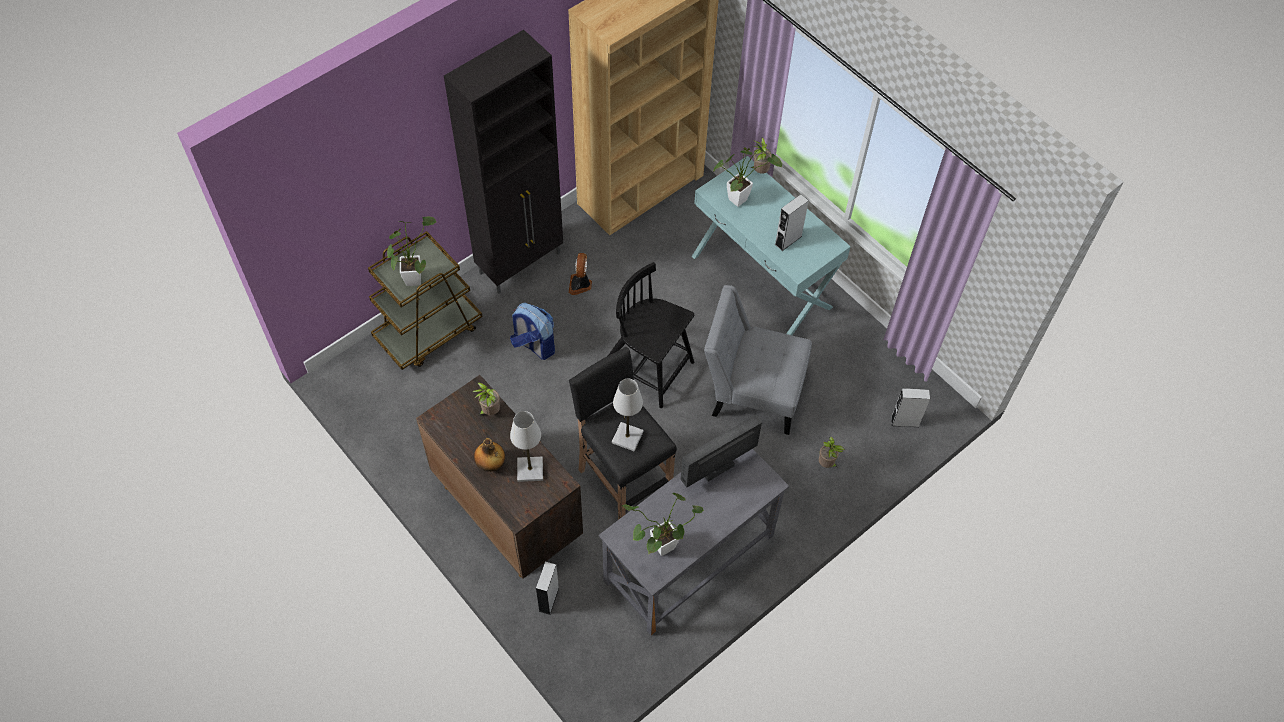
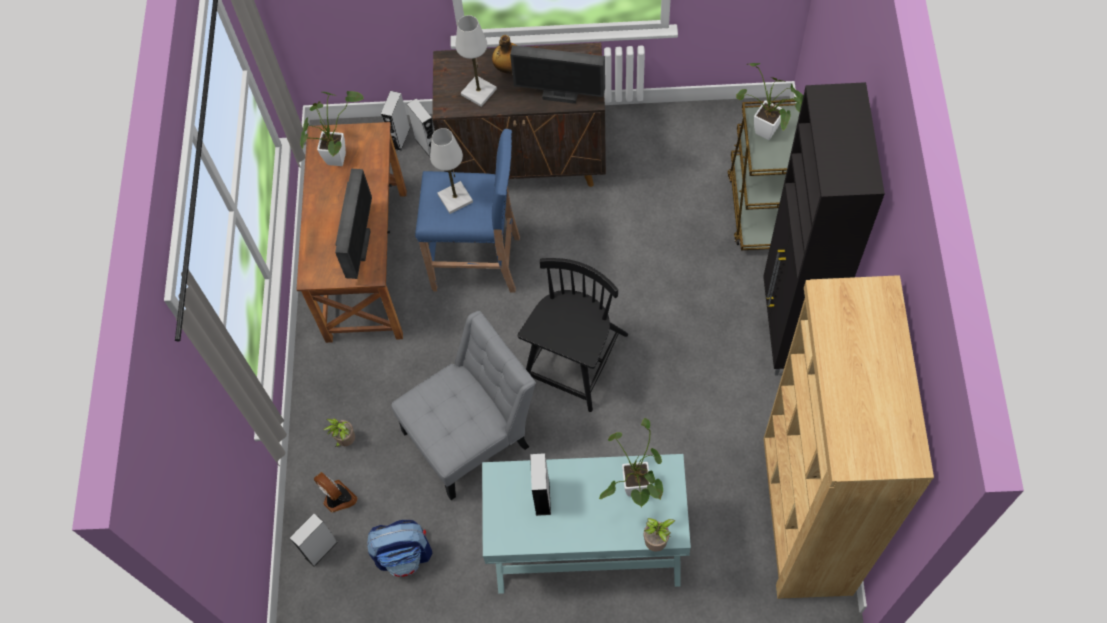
camera: 135 degrees right, 5 degrees up
(489, 411) = (560, 96): potted plant -> monitor
(534, 345) = (679, 282): backpack -> backpack (404, 554)
(558, 626) = (400, 138): none -> grey speaker
(580, 285) = (719, 368): fan -> fan (337, 498)
(623, 481) = (479, 263): black stool -> blue stool
(646, 368) = (575, 361): black chair -> black chair turned 45 degrees counterclockwise
(689, 559) = (366, 264): grey desk -> brown desk

